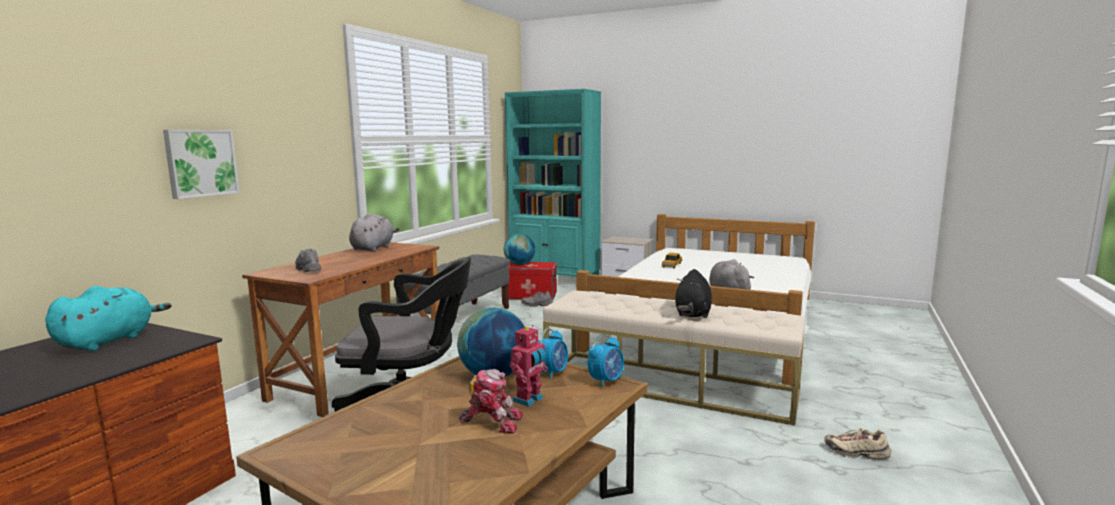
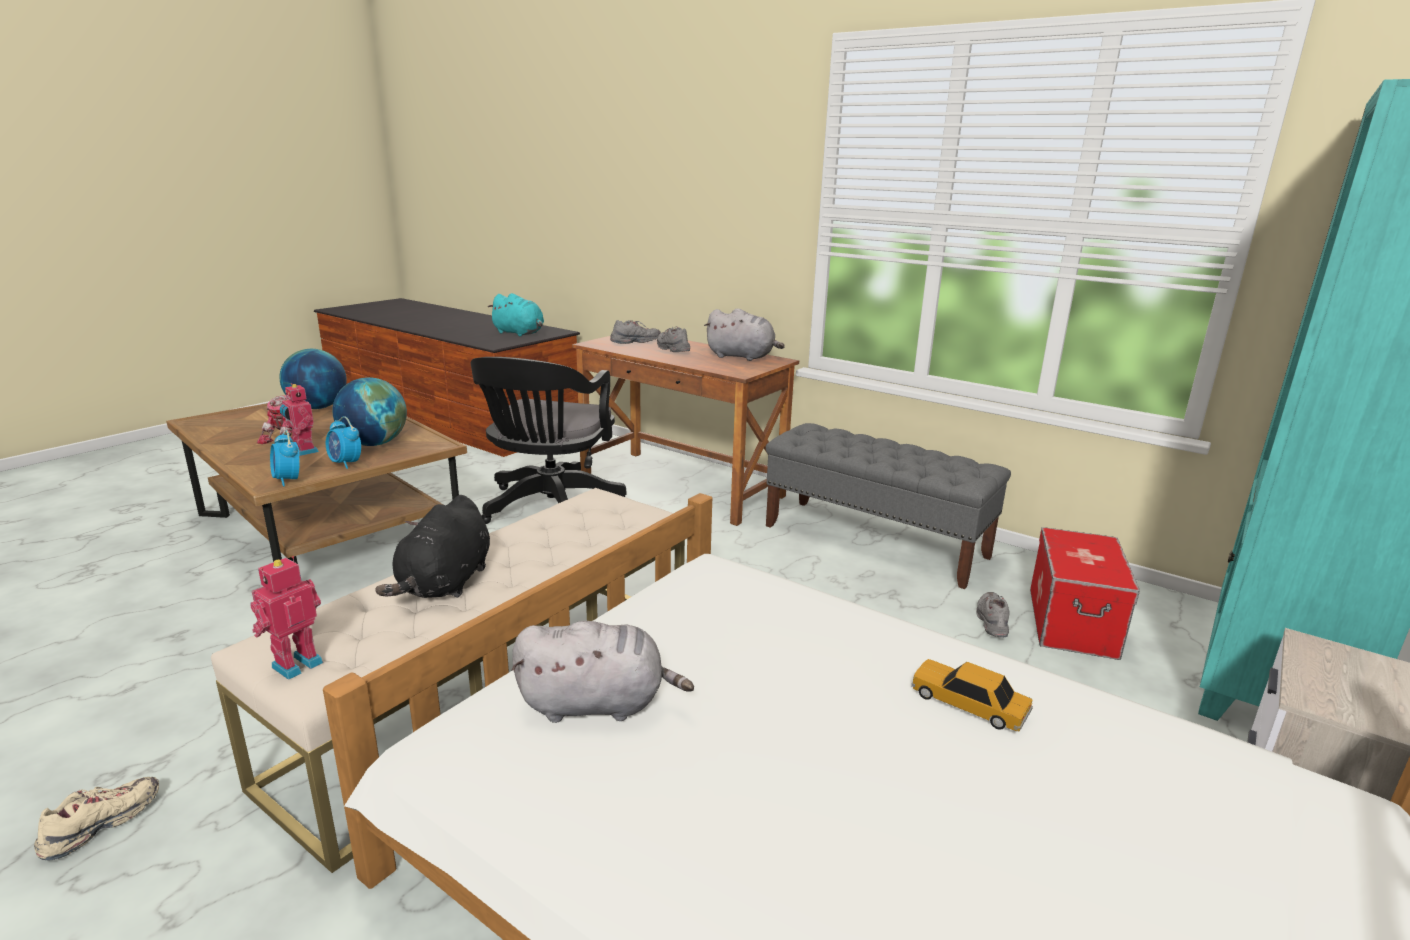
camera: 100 degrees right, 10 degrees up
(201, 163) = (645, 219): picture -> none
(341, 260) = (672, 349): none -> grey shoe
(519, 264) = (1085, 544): globe -> globe (318, 407)
(692, 314) = (445, 584): black plush toy -> black plush toy turned 105 degrees counterclockwise
(784, 320) = (295, 664): none -> toy robot

